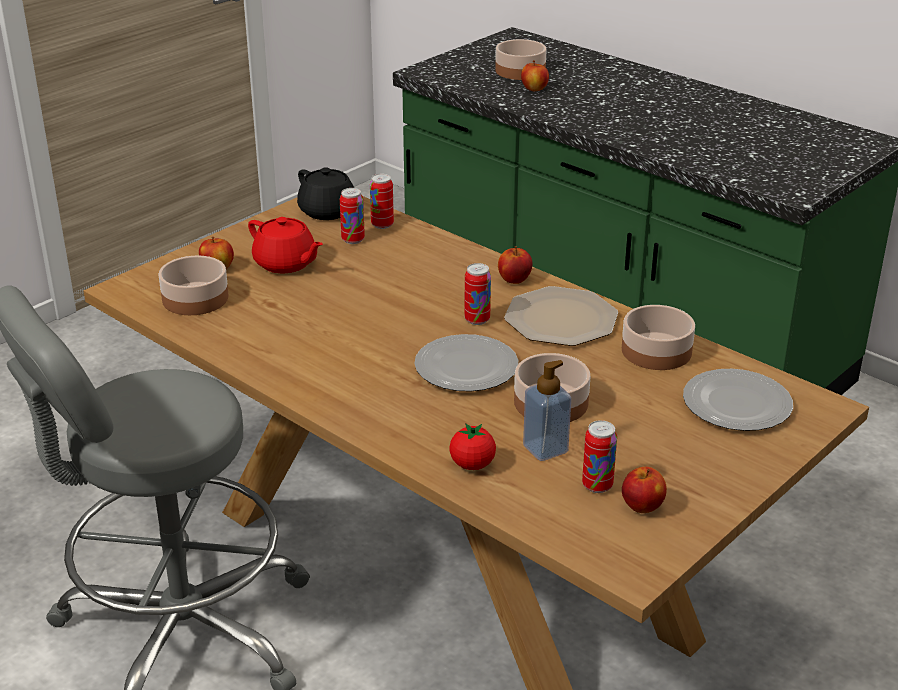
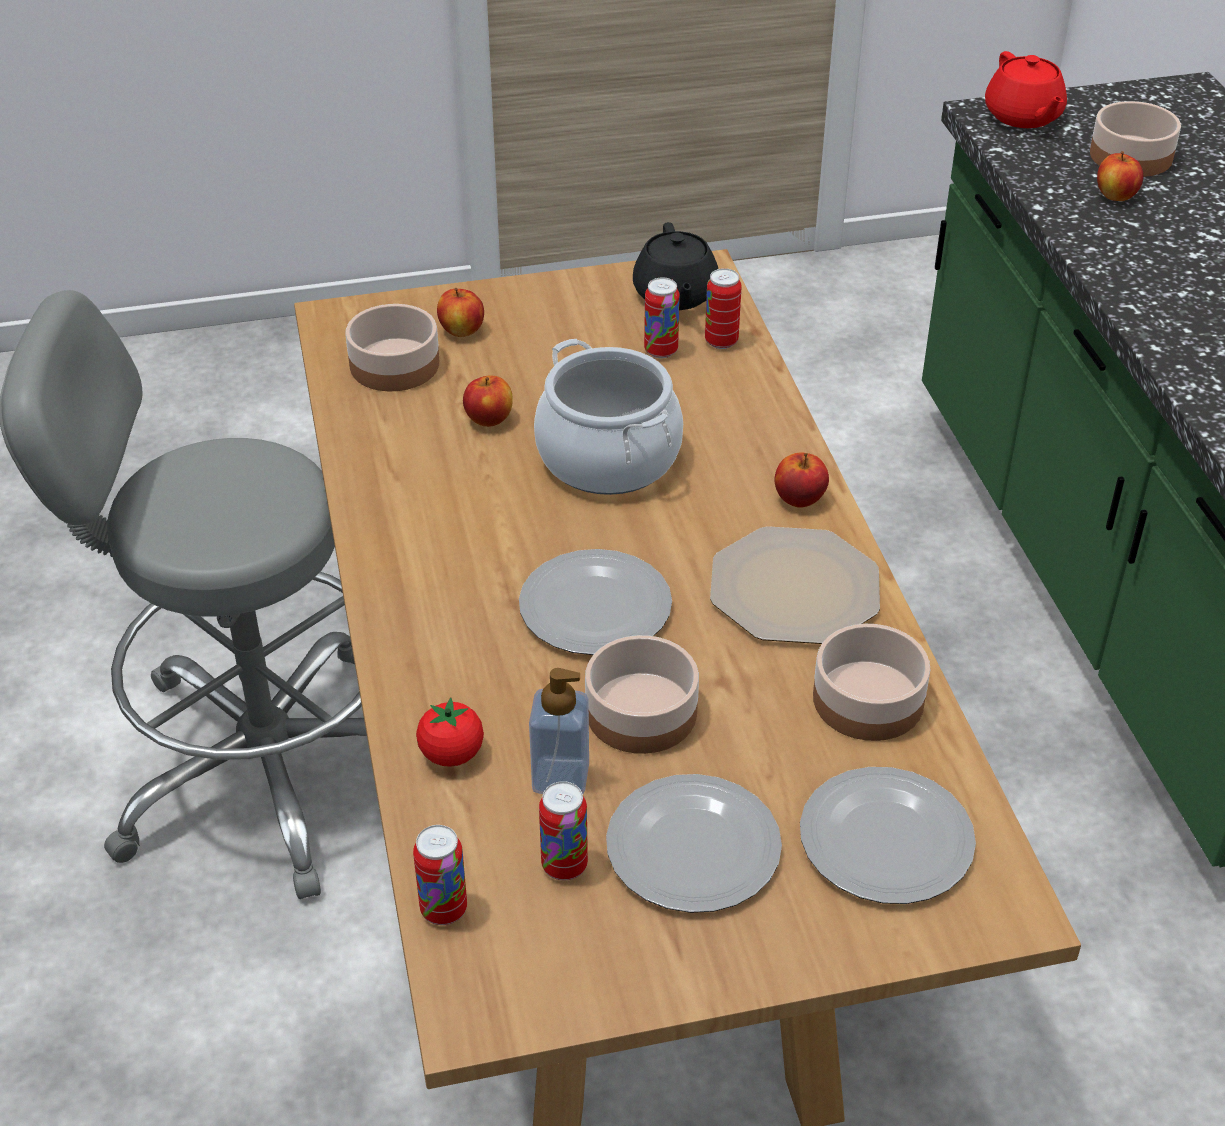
camera: 35 degrees right, 10 degrees up
(286, 264) = (544, 355): red teapot -> red teapot (1023, 116)
(386, 298) = (608, 458): none -> cooking pot
(477, 320) = (685, 541): can -> can (443, 909)
(642, 506) = (585, 927): apple -> apple (489, 419)
(652, 447) = (695, 846): none -> plate

